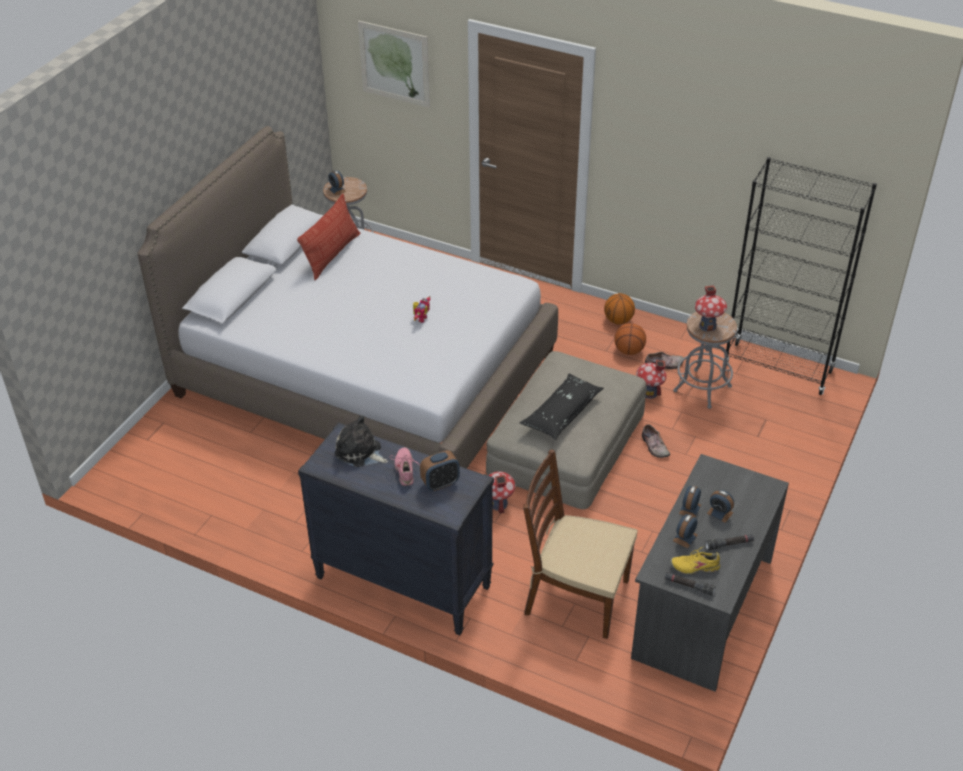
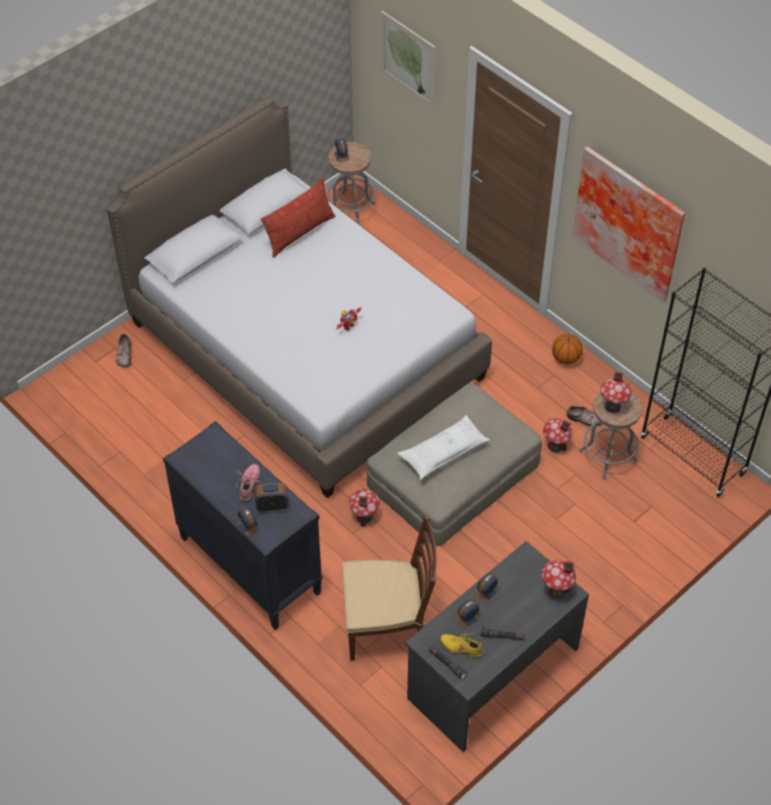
camera: 20 degrees right, 10 degrees up
(360, 452) = (220, 456): plush toy -> none
(562, 413) = (443, 452): black pillow -> white pillow
(575, 597) = (388, 626): brown chair -> brown chair turned 135 degrees clockwise
(629, 351) = (559, 395): basketball -> none
(653, 446) = (531, 502): shoe -> shoe (123, 354)
(674, 143) = (630, 222): none -> picture
(720, 513) = (510, 604): alarm clock -> alarm clock (248, 526)
(756, 488) = (556, 590): none -> toy house

